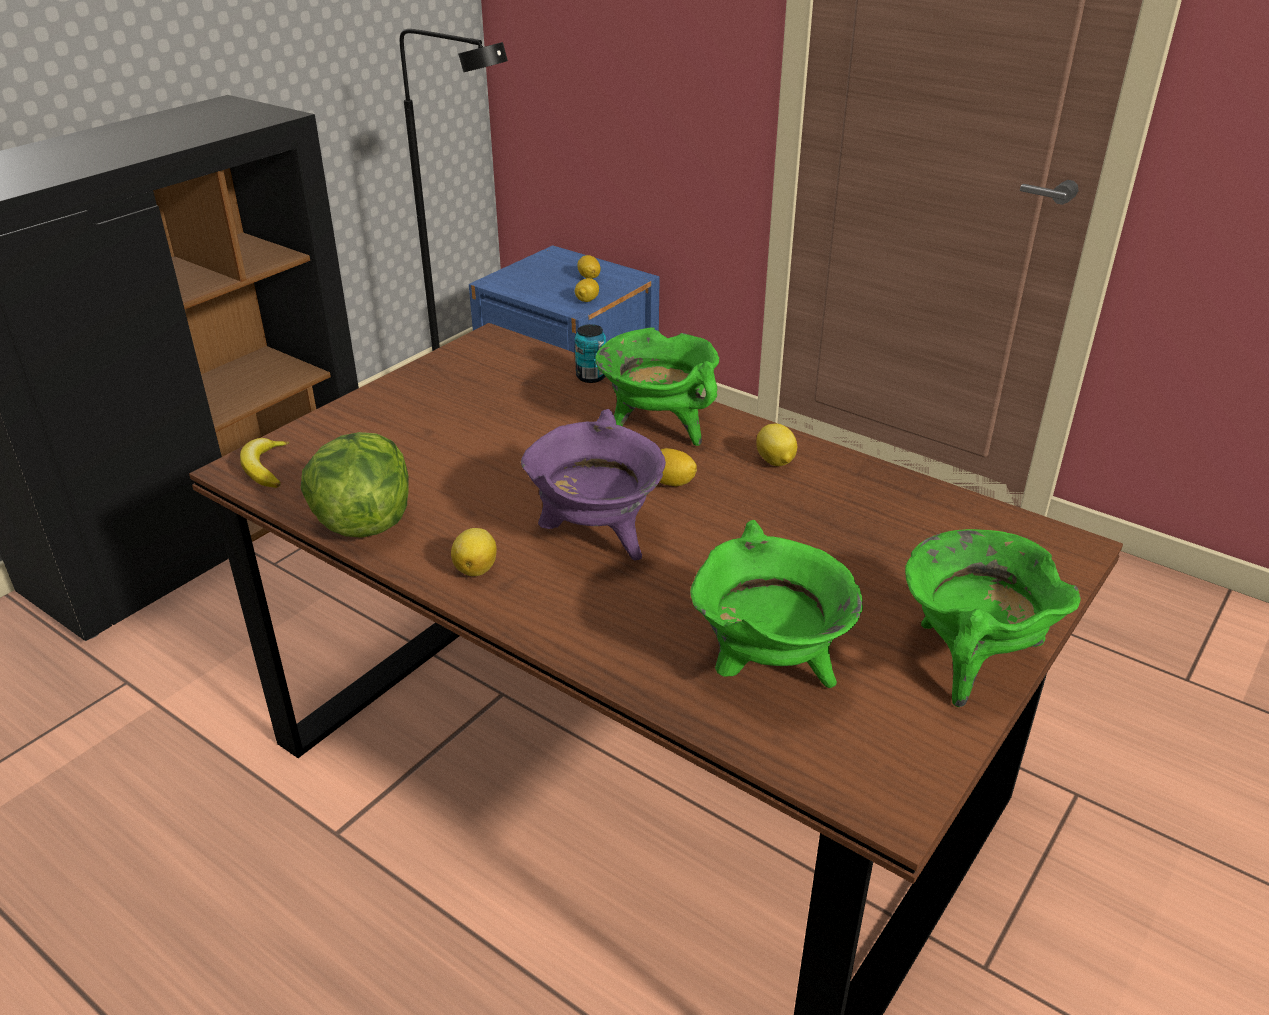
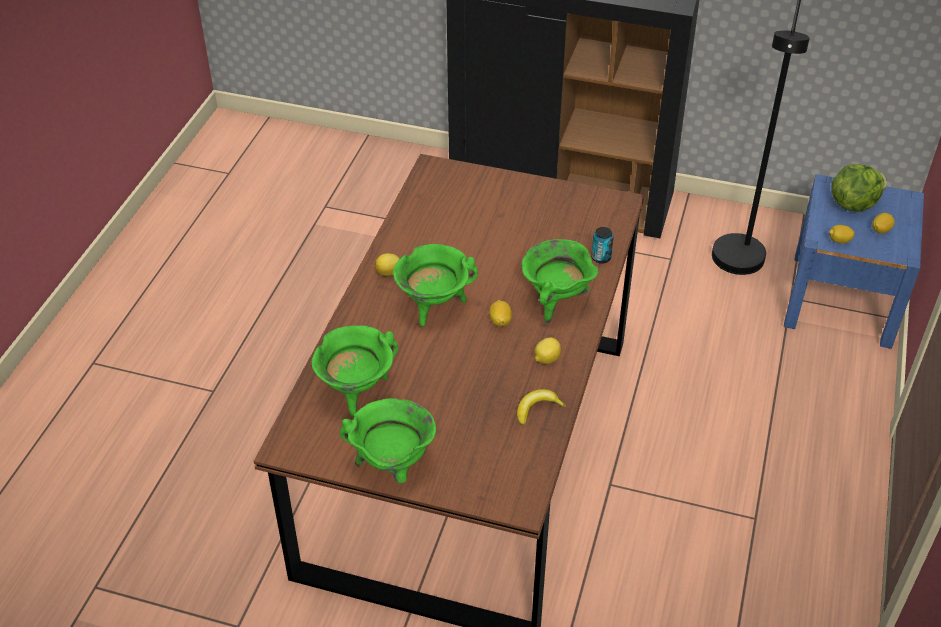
camera: 70 degrees right, 10 degrees up
(265, 468) = (436, 175): banana -> banana (537, 409)
(363, 522) = (408, 223): lettuce -> lettuce (853, 203)
(597, 538) = (434, 306): purple cooking pot -> green cooking pot

